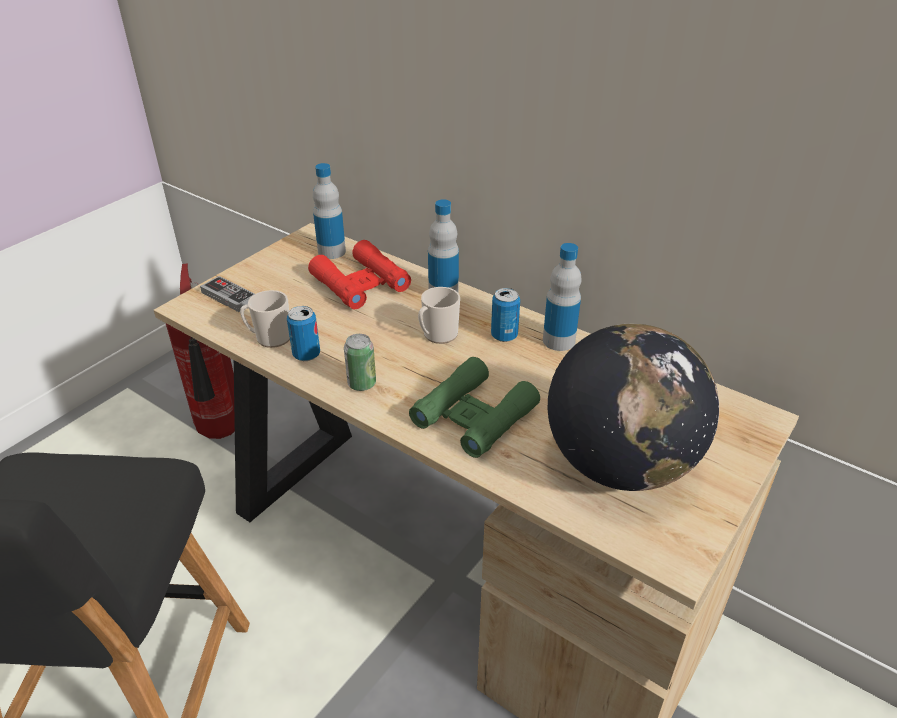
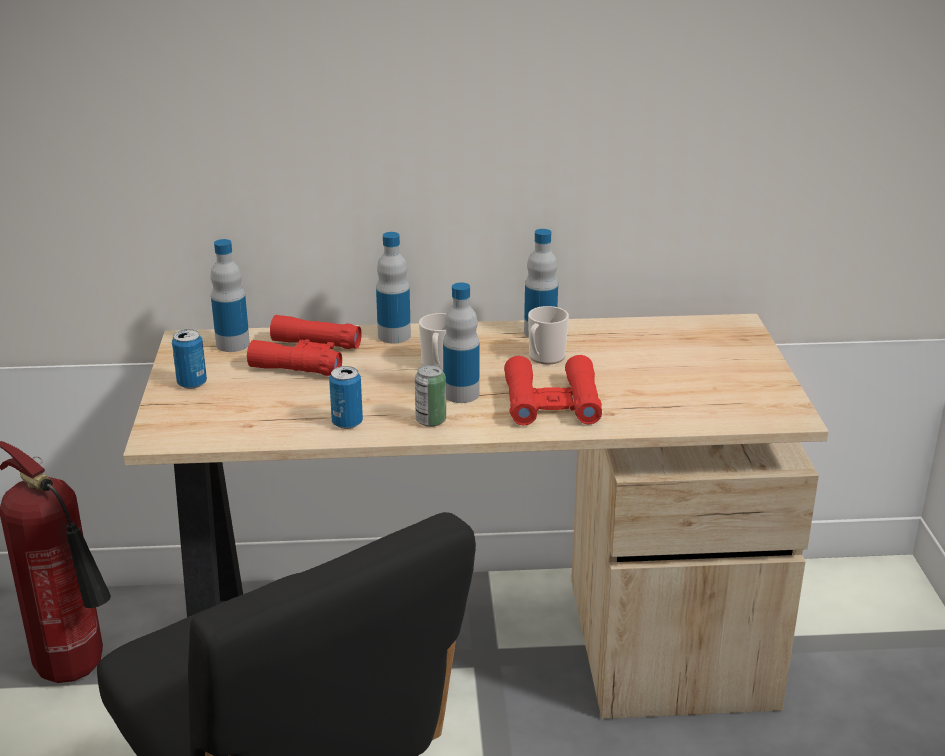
camera: 40 degrees left, 10 degrees down
(229, 297) = (189, 414): game controller -> none
(269, 338) = (290, 426): mug -> mug (544, 358)
(417, 370) = (461, 394): none -> bottle
(474, 416) = (552, 402): green binoculars -> red binoculars
(504, 335) = (493, 345): can -> can (192, 383)
(620, 464) = (691, 385): globe -> none

